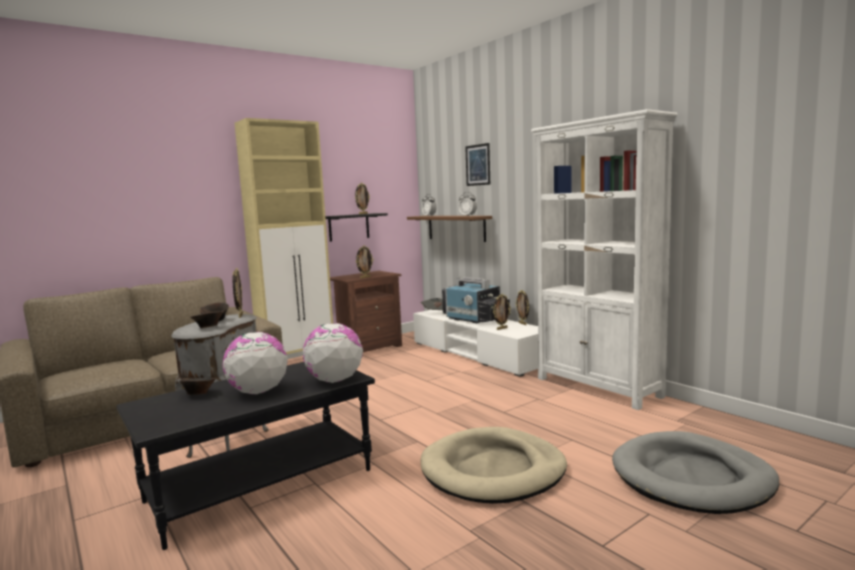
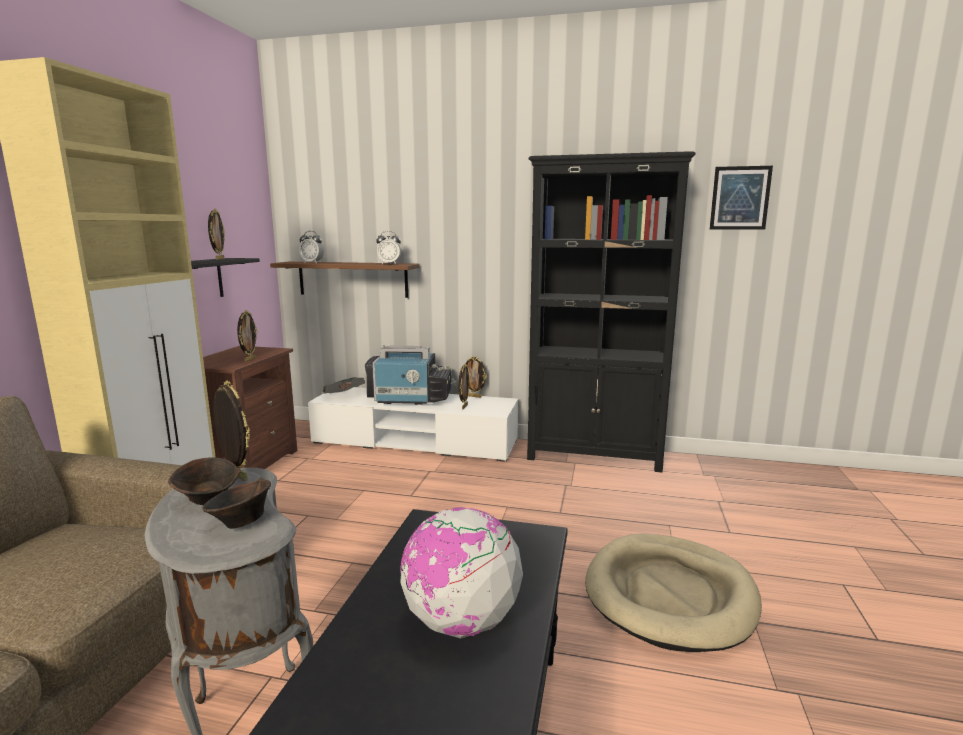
camera: 40 degrees left, 5 degrees up
(198, 394) = (357, 681): brown bowl -> none
(334, 380) = (528, 551): globe -> none
(478, 165) = (394, 195): picture -> picture (740, 198)
(598, 387) = (595, 456): white bookcase -> black bookcase
(692, 478) = (804, 531): grey dog bed -> none

